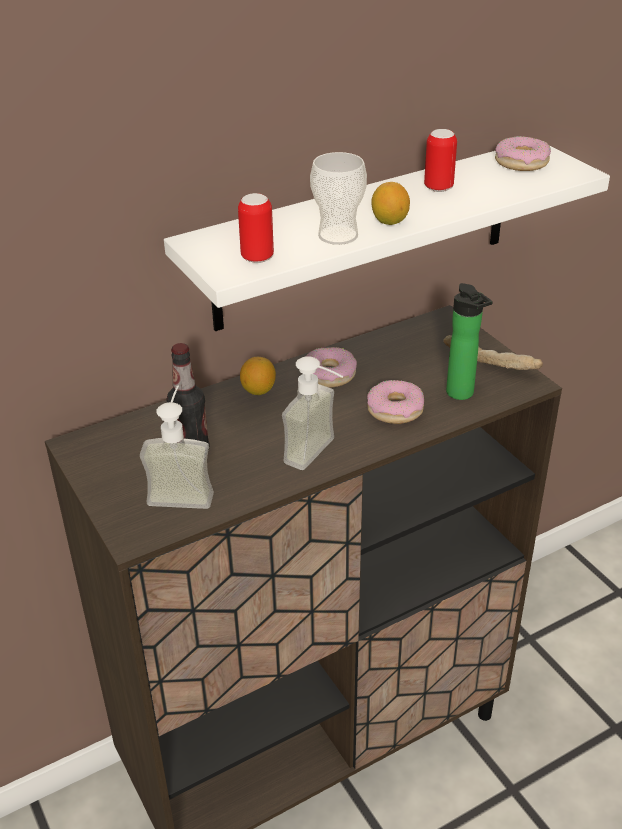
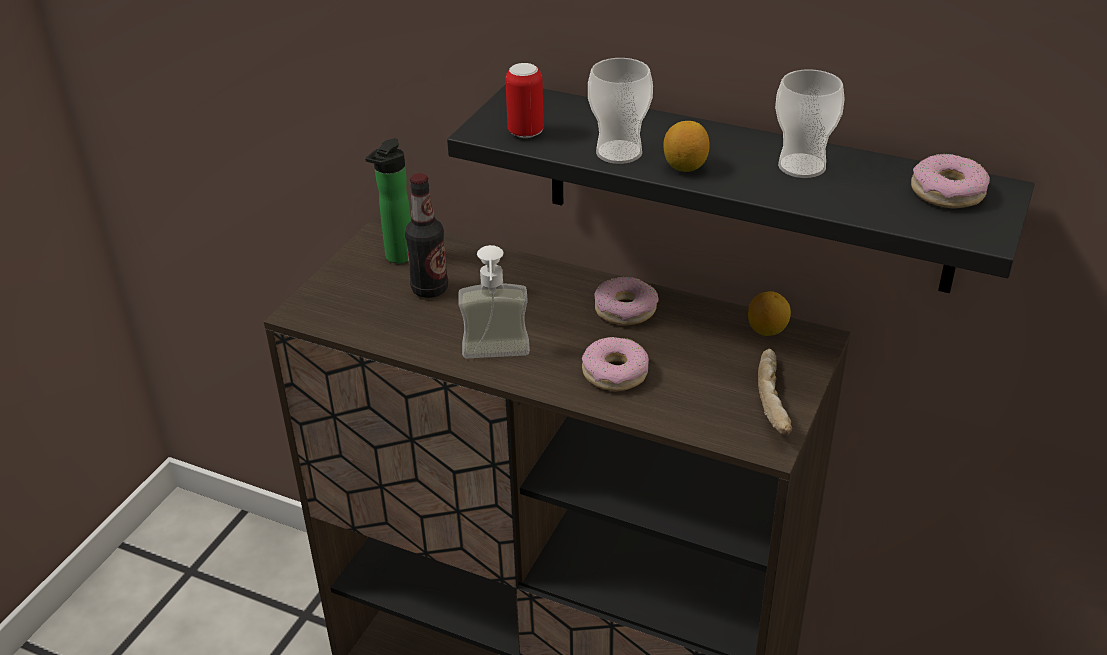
camera: 55 degrees right, 0 degrees up
(183, 490) = (377, 309): soap dispenser -> none
(258, 390) = (554, 282): lemon -> lemon (767, 330)
(365, 235) = (746, 187): white shelf -> black shelf
(438, 187) = (801, 166): can -> cup
(462, 394) = (690, 406): bottle -> bottle (397, 258)

